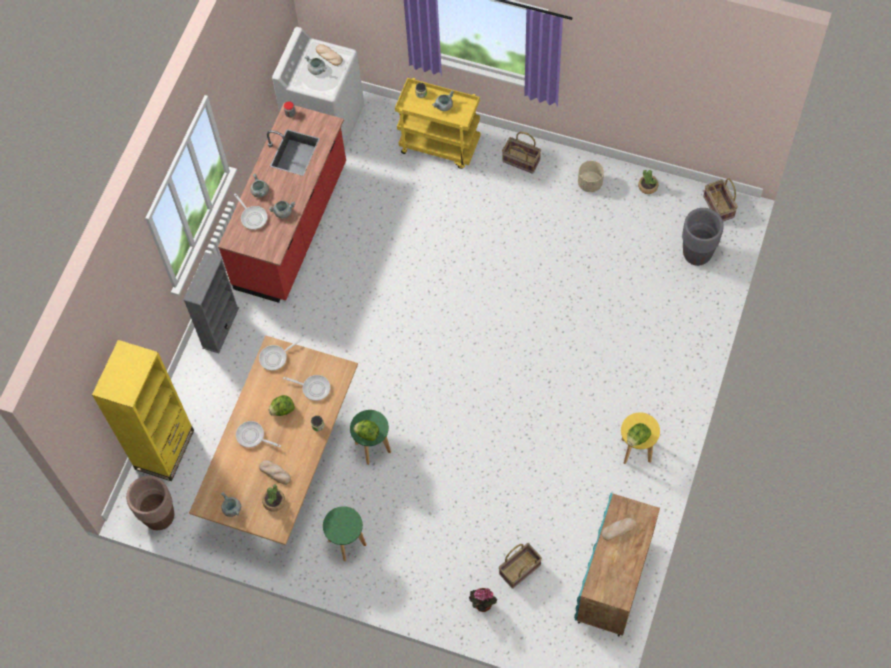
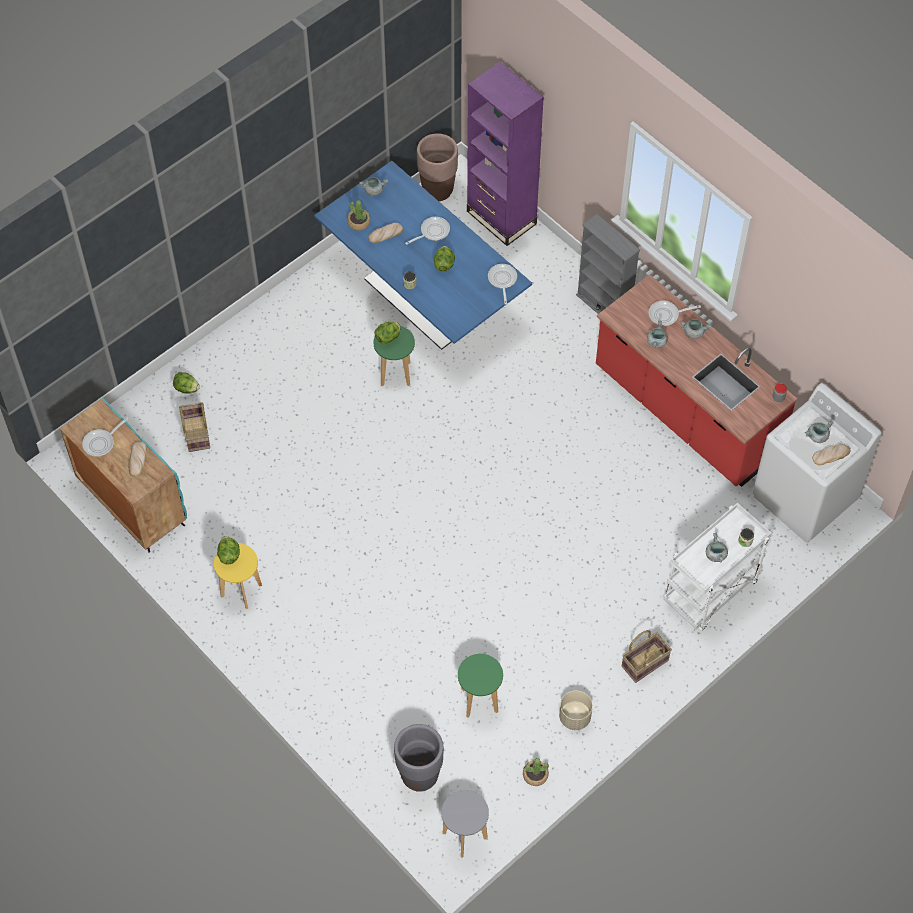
camera: 115 degrees right, 5 degrees down
(165, 450) = (501, 217): yellow bookcase -> purple bookcase
(285, 466) = (423, 299): beige dining table -> blue dining table
(314, 388) = (450, 296): frying pan -> frying pan (101, 443)
(347, 543) = (316, 314): green stool -> green stool (479, 701)
(440, 146) = (710, 593): yellow cart -> white cart
(482, 605) = (186, 388): potted plant -> lettuce
(719, 206) = (464, 836): basket -> grey stool

